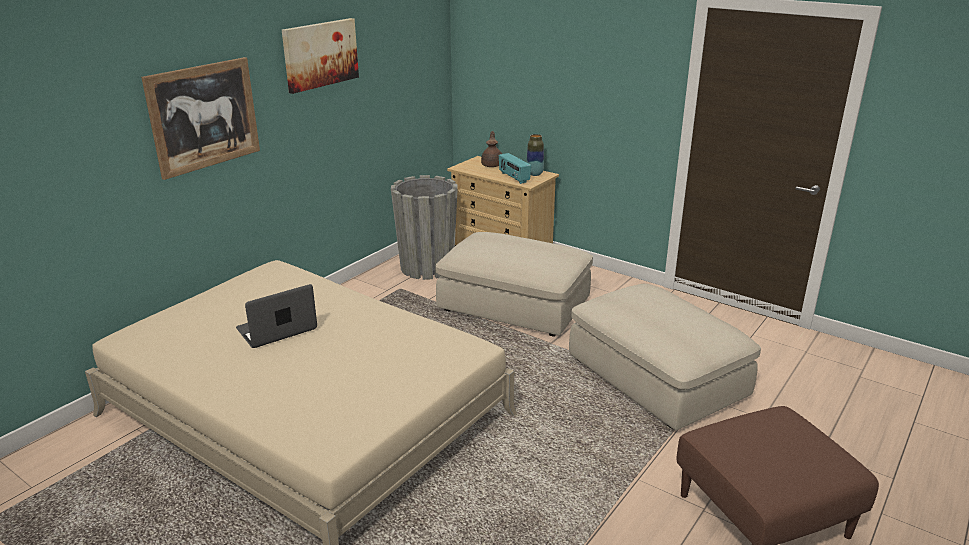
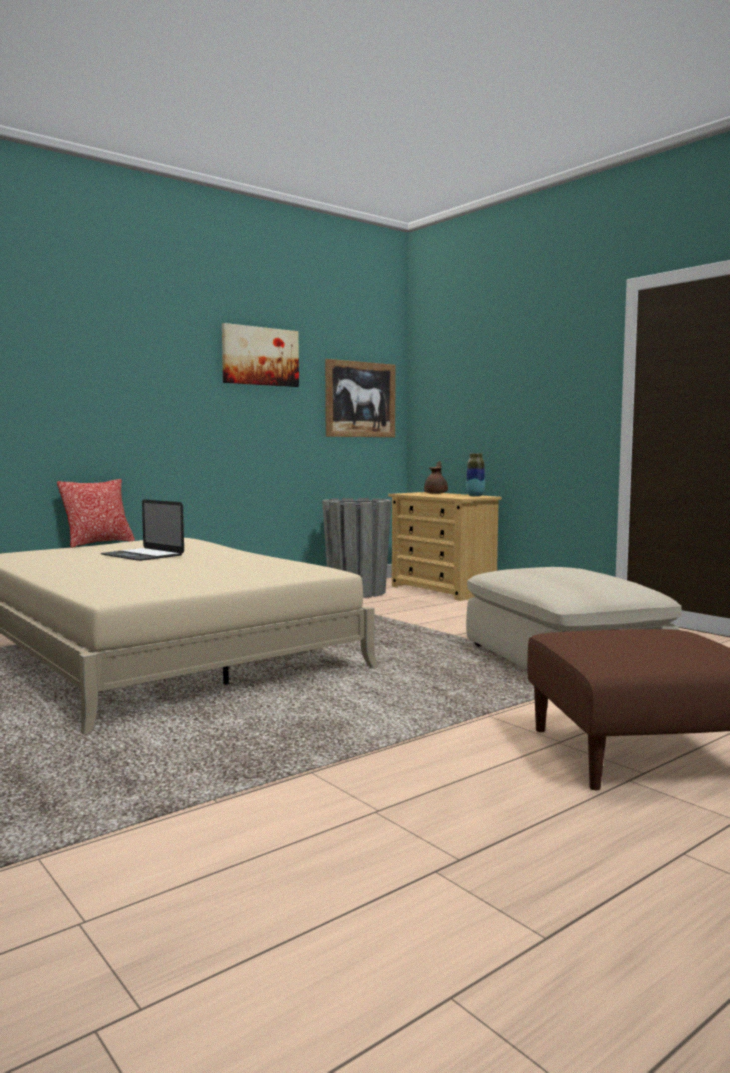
camera: 15 degrees right, 20 degrees down
(200, 292) = (98, 543): none -> pillow
(204, 116) = (132, 380): picture -> picture (360, 399)
(276, 329) = (142, 555): laptop -> laptop turned 120 degrees counterclockwise
(513, 178) = (450, 496): radio -> none
(513, 305) = (429, 614): beige ottoman -> none

